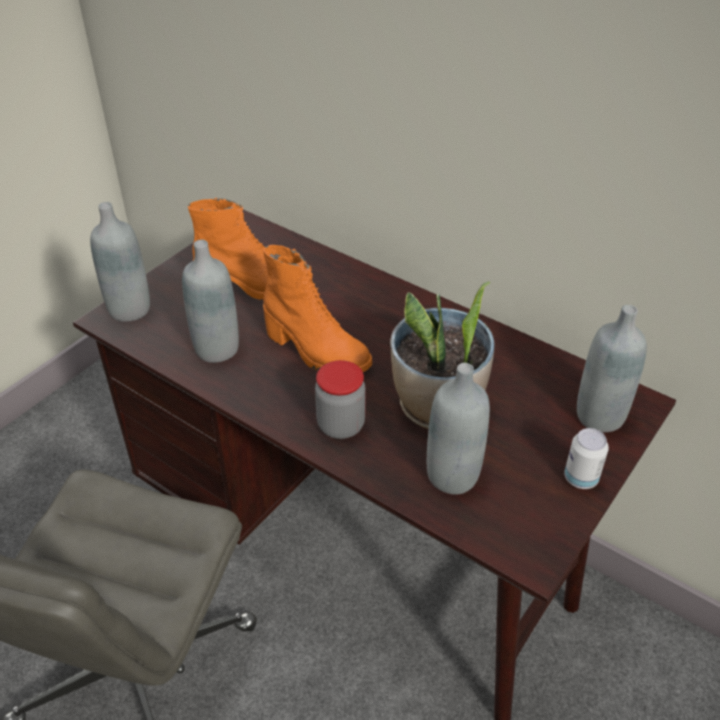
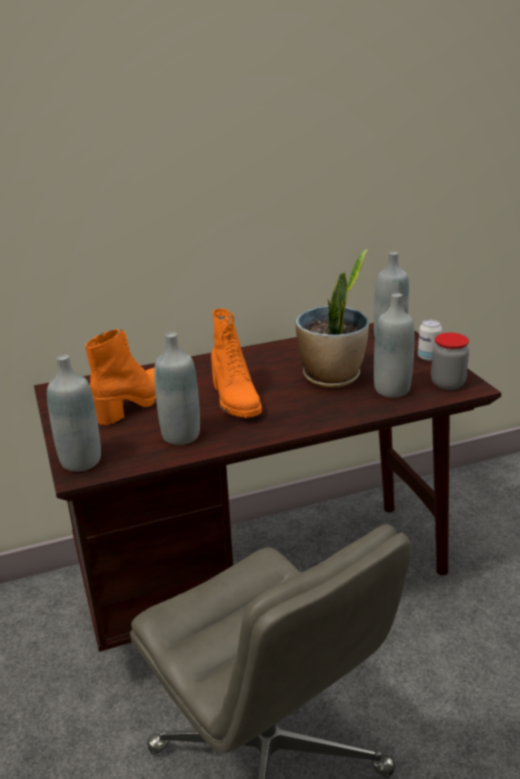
camera: 55 degrees left, 15 degrees down
(316, 352) = (234, 400): orange boot -> orange boot turned 90 degrees clockwise
(341, 425) = (313, 411): jar -> jar (447, 384)

